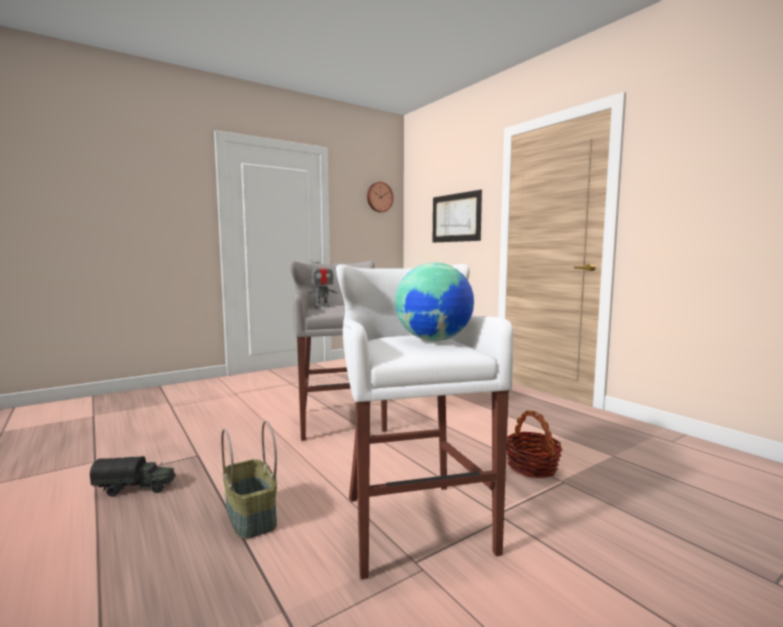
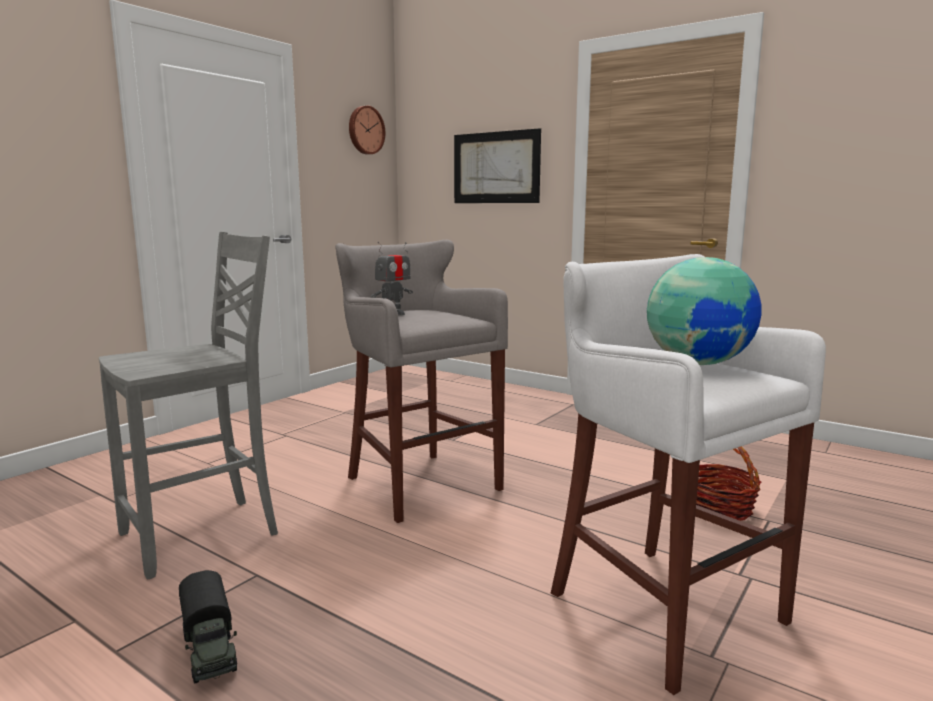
camera: 20 degrees left, 5 degrees up
(136, 488) = (210, 649): toy truck -> toy truck turned 90 degrees clockwise
(194, 430) = (204, 534): none -> grey chair
(249, 516) = (442, 650): basket -> none

